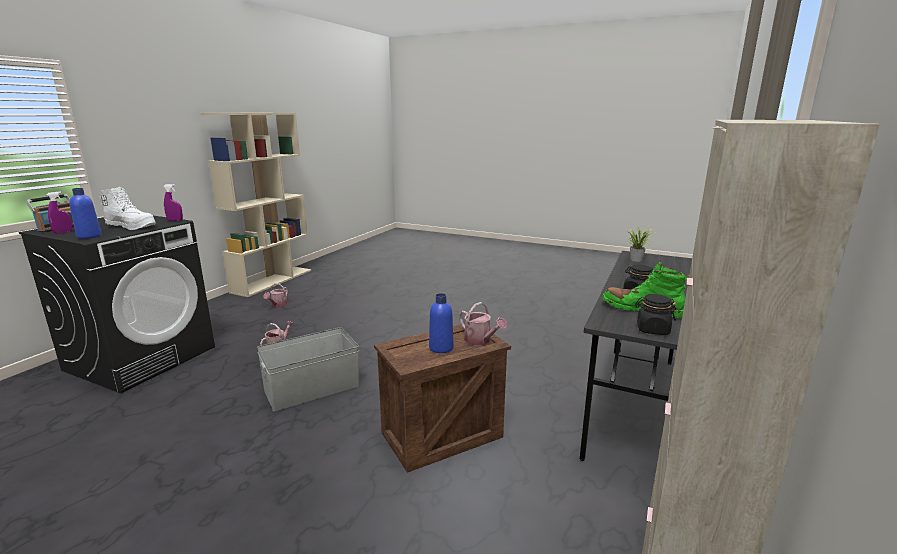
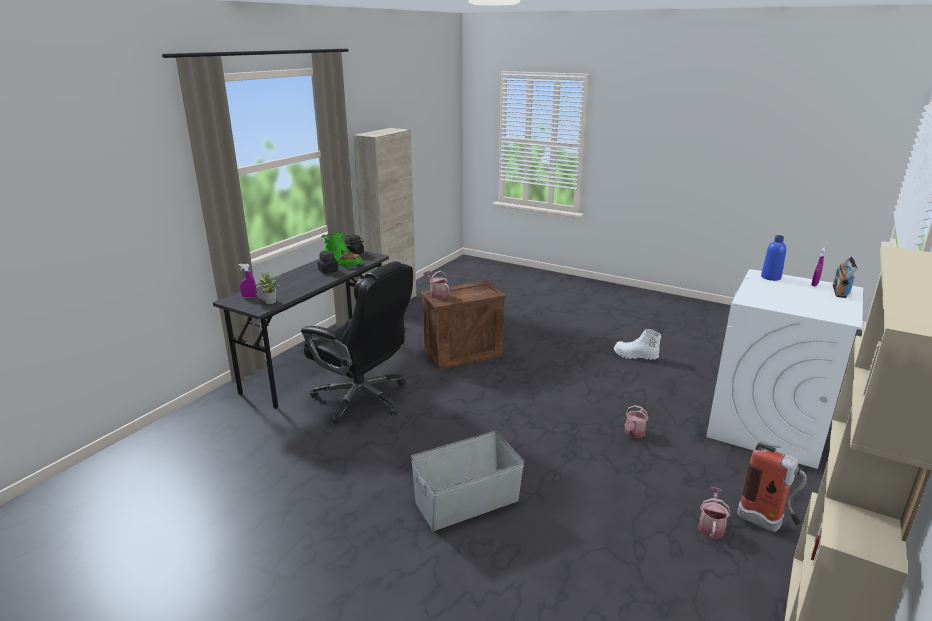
camera: 175 degrees left, 5 degrees up
(132, 226) = (770, 292): white boot -> white boot (635, 356)
(142, 358) = (767, 426): black washing machine -> white washing machine
(175, 220) = (751, 303): purple spray bottle -> purple spray bottle (249, 297)
(243, 306) = (767, 524): none -> fire extinguisher
(311, 388) = (567, 387): grey storage box -> grey storage box (467, 502)
(441, 348) = (463, 291): blue bottle -> none
(538, 365) = (363, 399): none -> black office chair

